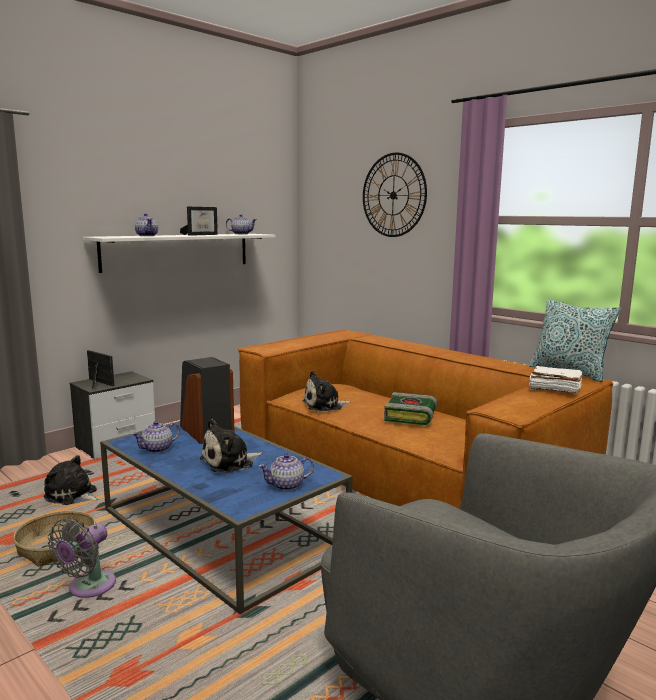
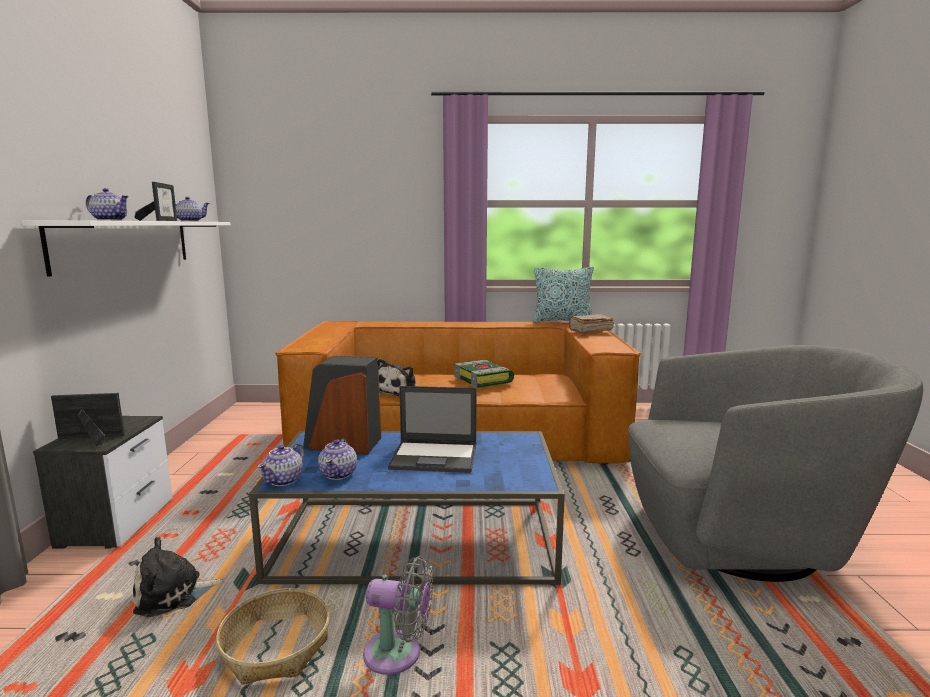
camera: 45 degrees left, 0 degrees up
(88, 588) = (398, 654): grey fan -> grey fan turned 60 degrees counterclockwise
(230, 462) = (435, 457): plush toy -> laptop
(287, 486) = (522, 454): teapot -> teapot (284, 480)
(393, 195) = (359, 180): wall clock -> none
(554, 389) = (590, 331): white book -> brown book

